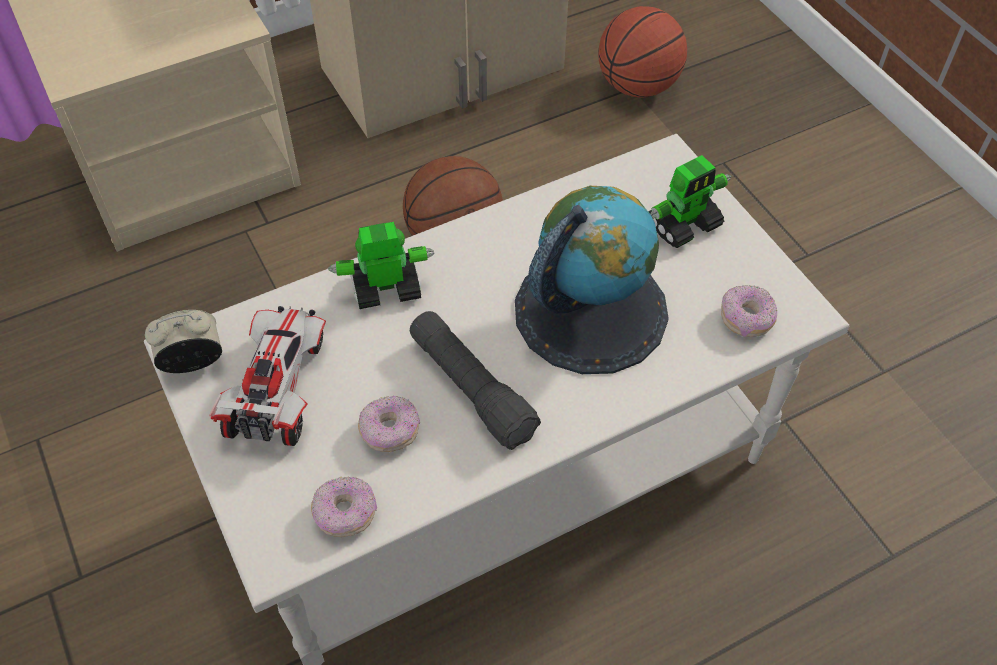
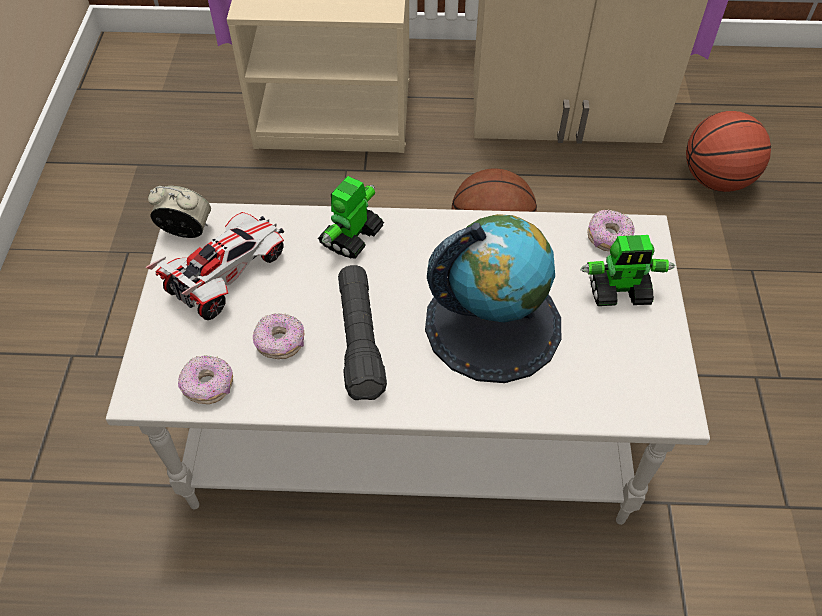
camera: 30 degrees right, 0 degrees up
(385, 288) = (351, 237): toy robot -> toy robot turned 75 degrees counterclockwise
(746, 319) = (618, 390): donut -> donut (608, 238)

